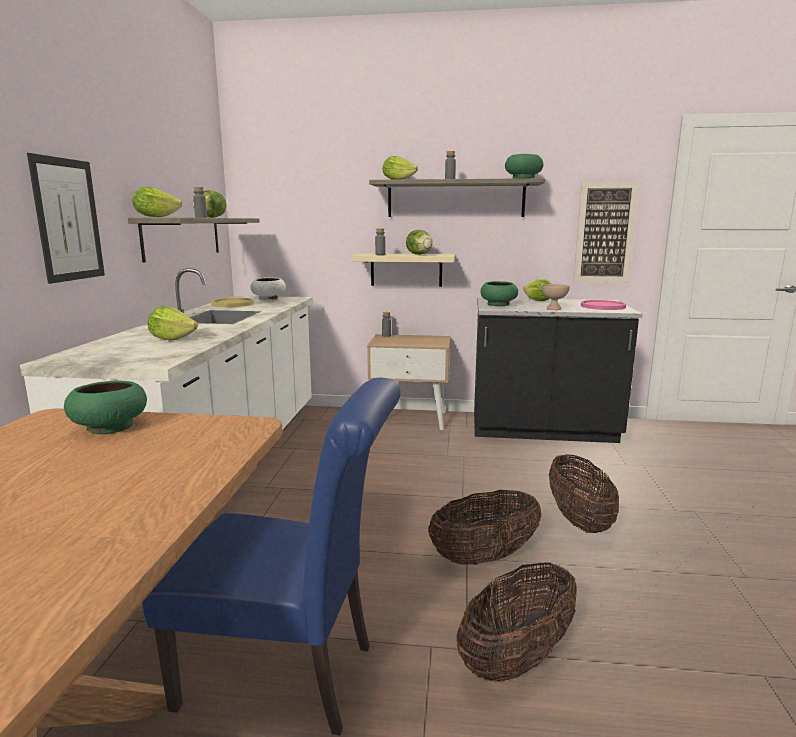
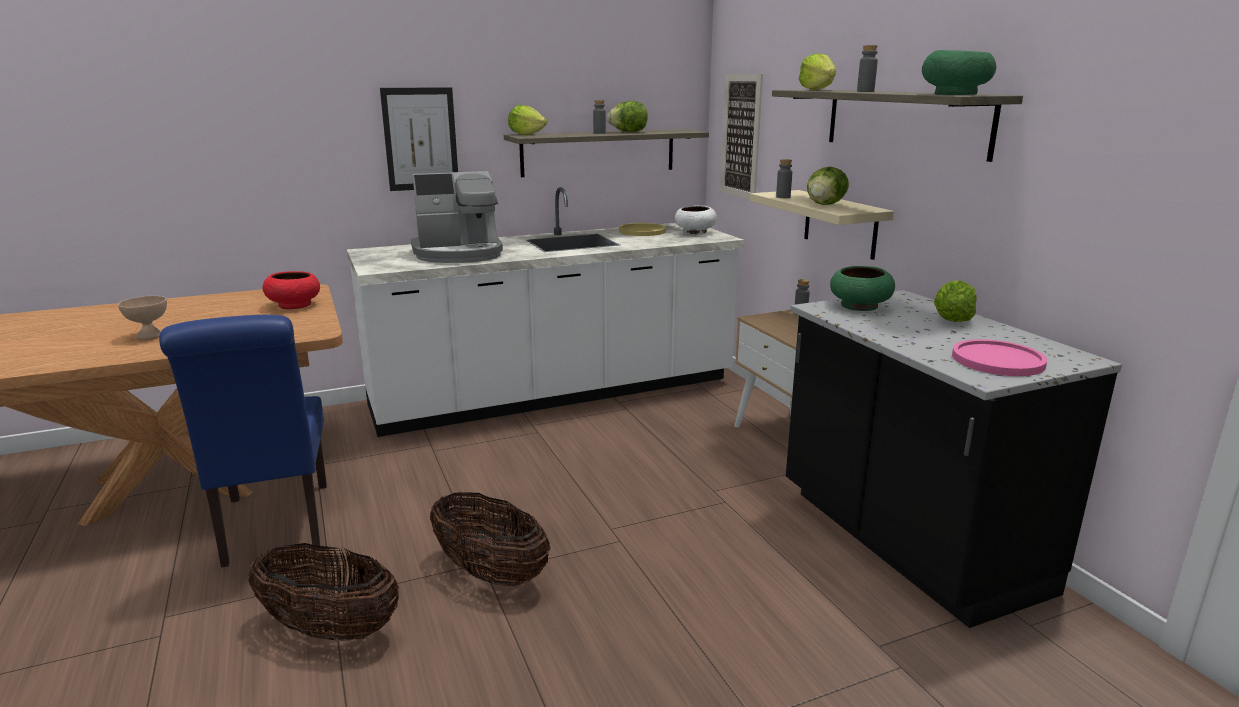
camera: 60 degrees right, 5 degrees up
(109, 427) = (294, 305): green bowl -> red bowl
(172, 339) = (459, 253): lettuce -> coffee machine
(553, 309) = (891, 335): beige bowl -> beige bowl (150, 335)
(578, 520) = (631, 625): basket -> none
(605, 233) = (1130, 214): picture -> picture (741, 136)

